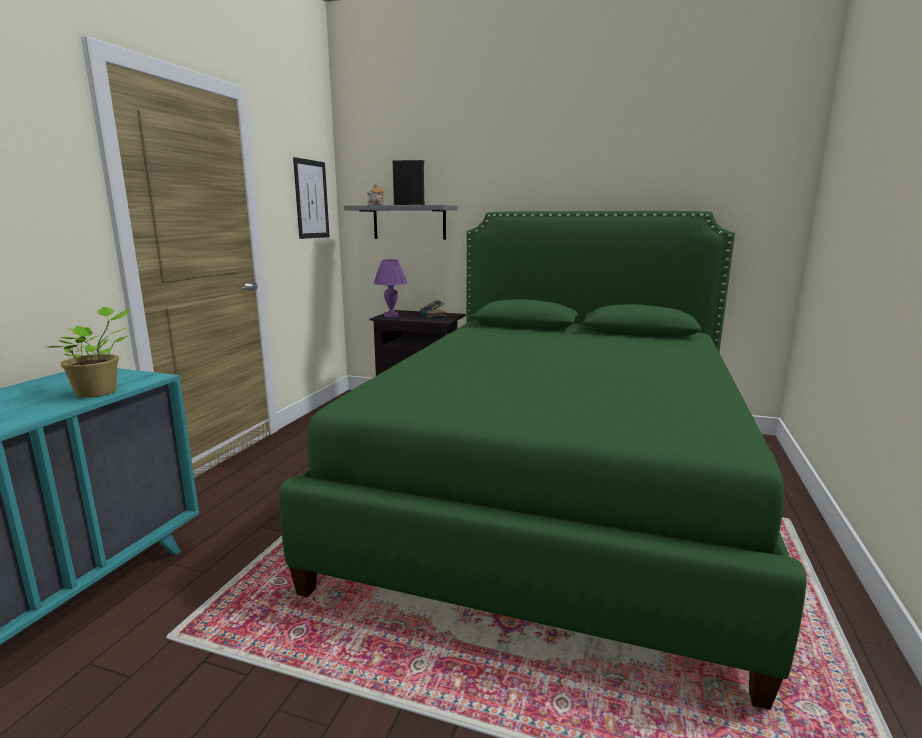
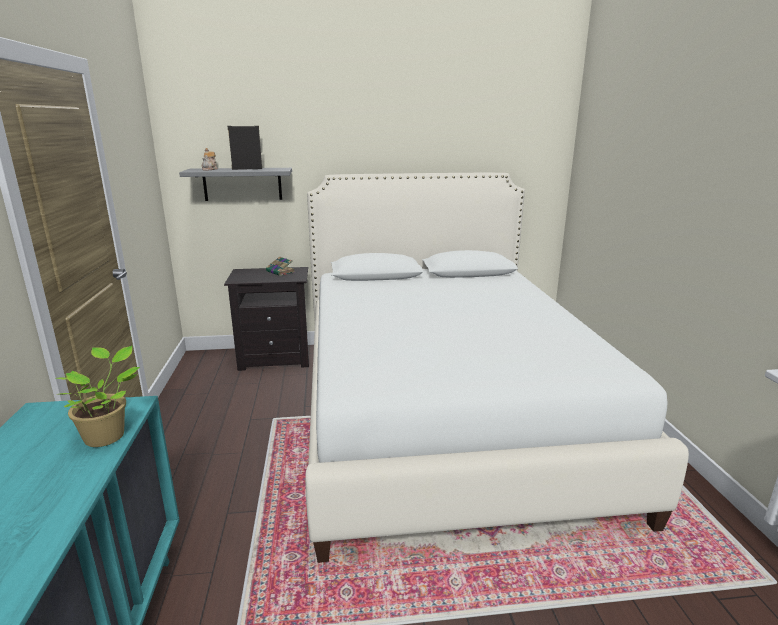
camera: 25 degrees left, 5 degrees up
(311, 199) = (142, 167): picture -> none
(391, 316) = (242, 278): purple table lamp -> none
(556, 490) = (443, 413): green bed -> white bed

